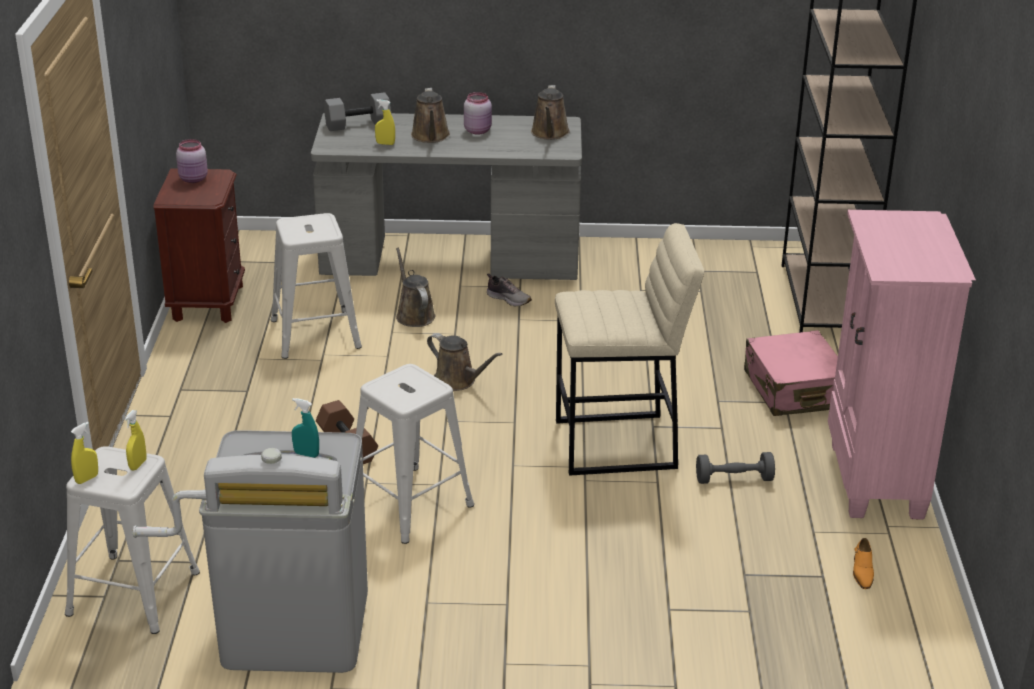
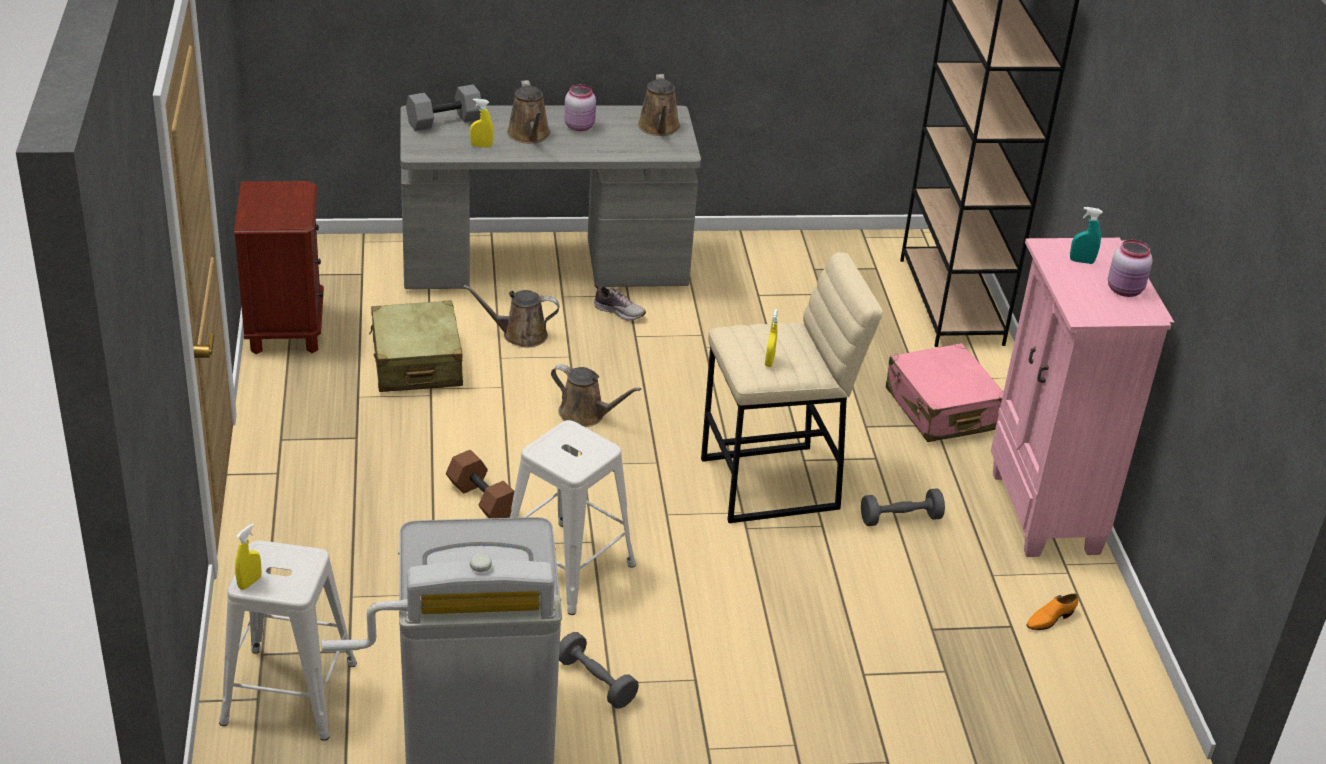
camera: 10 degrees left, 5 degrees up
(138, 465) = (301, 562): yellow spray bottle -> yellow spray bottle (769, 361)
(194, 179) = (272, 195): pink jar -> pink jar (1125, 290)
(306, 454) = (497, 546): turquoise spray bottle -> turquoise spray bottle (1081, 261)
(315, 334) = (416, 363): white stool -> beige suitcase
(413, 600) = (596, 681): none -> grey dumbbell
(414, 315) = (520, 335): brown watering can -> brown watering can turned 60 degrees counterclockwise
(862, 572) = (1049, 619): orange shoe -> orange shoe turned 60 degrees clockwise

